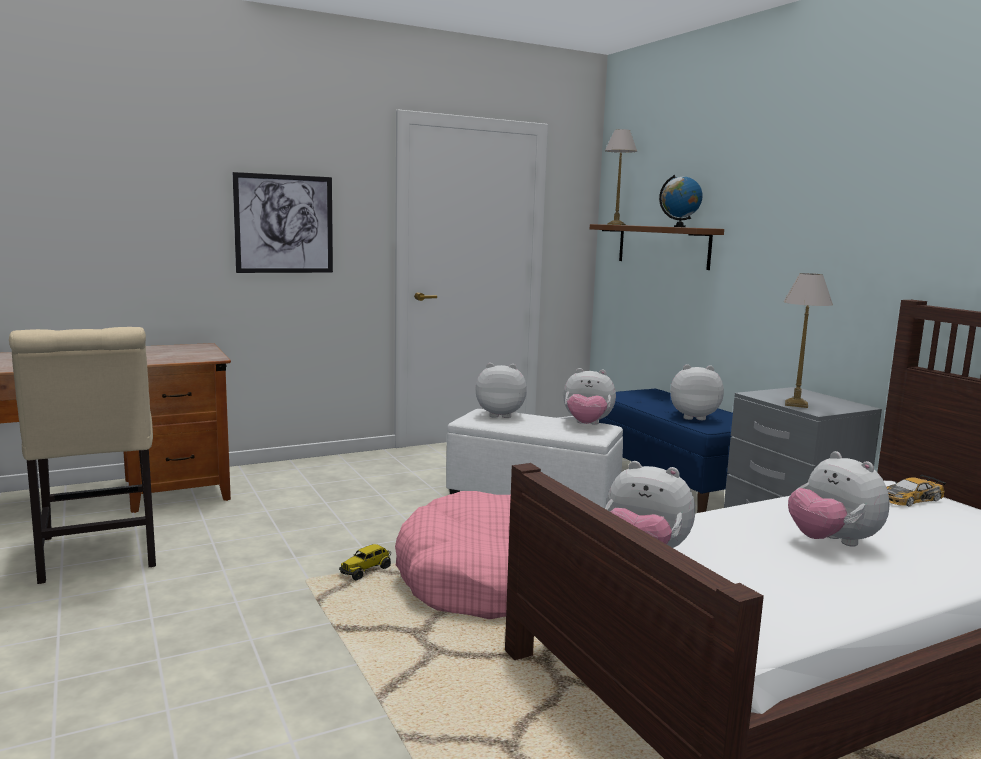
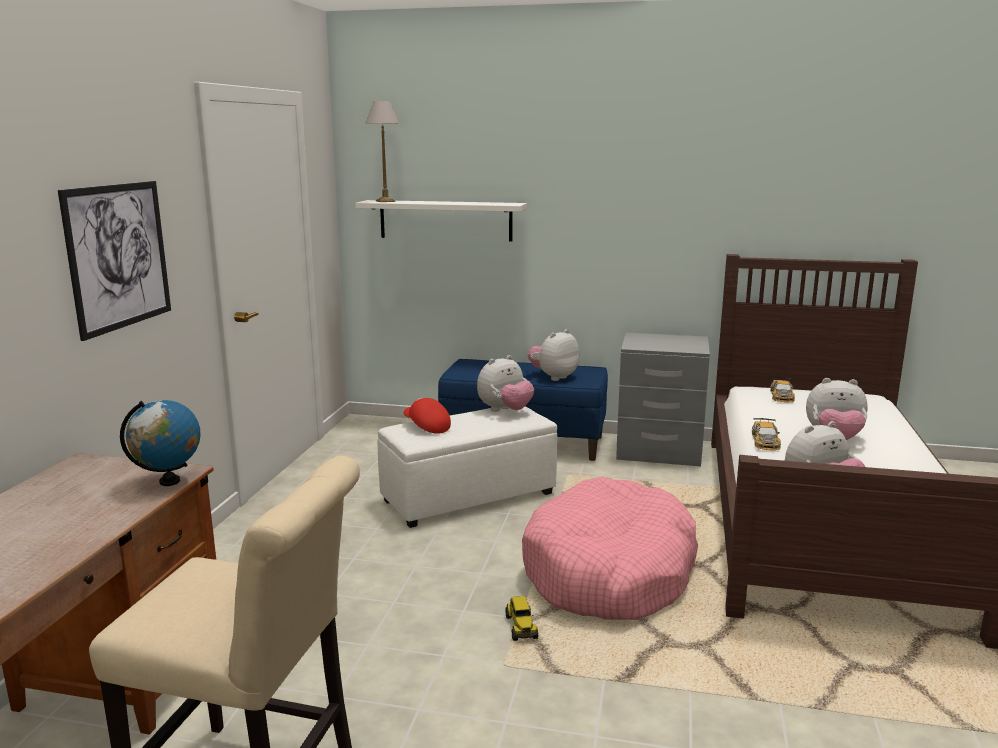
camera: 50 degrees left, 5 degrees up
(500, 414) = (426, 427): plush toy -> red cap
(662, 246) = (445, 220): brown shelf -> white shelf
(679, 227) = (482, 203): globe -> globe (169, 481)
(739, 513) = (765, 441): none -> toy car
(795, 404) = (673, 347): table lamp -> none

